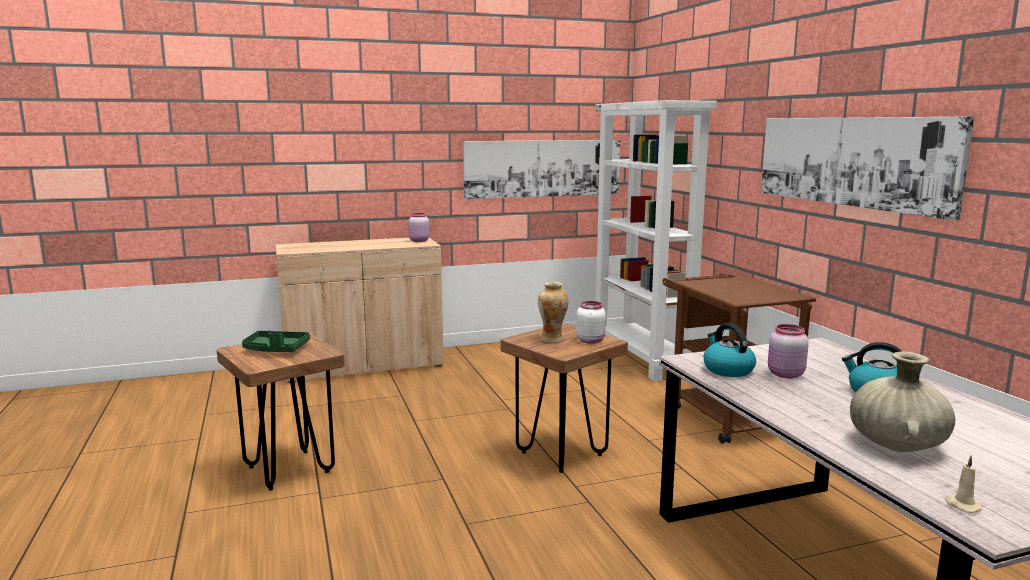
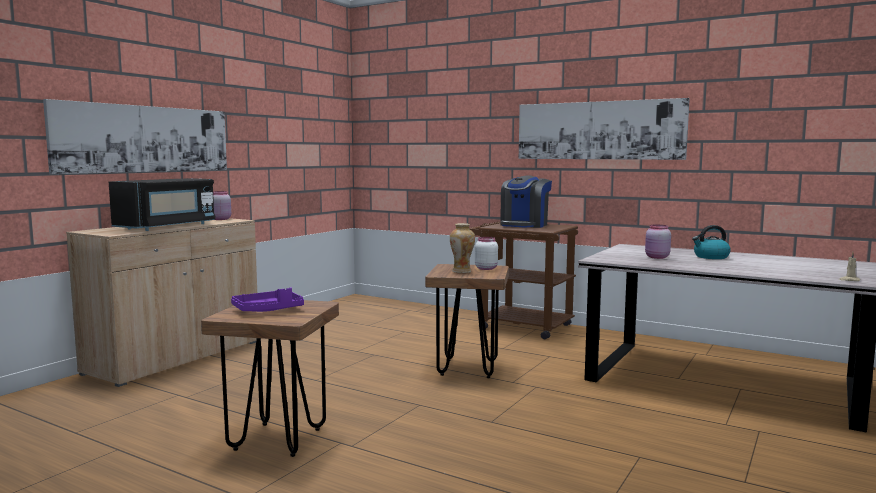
camera: 40 degrees left, 5 degrees down
(276, 350) = (268, 310): green tray -> purple tray
(349, 247) = (167, 226): none -> black microwave
(543, 168) = (297, 151): picture -> picture (145, 139)
(642, 358) = (405, 307): white bookcase -> none
(727, 370) = (628, 260): kettle -> none
(740, 286) = (524, 225): none -> coffee machine
(897, 444) = (774, 269): beige vase -> none

